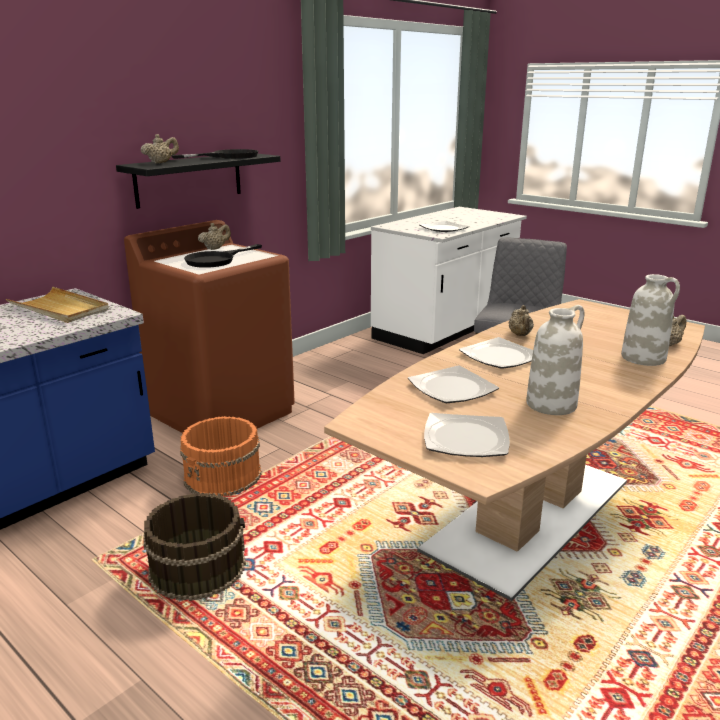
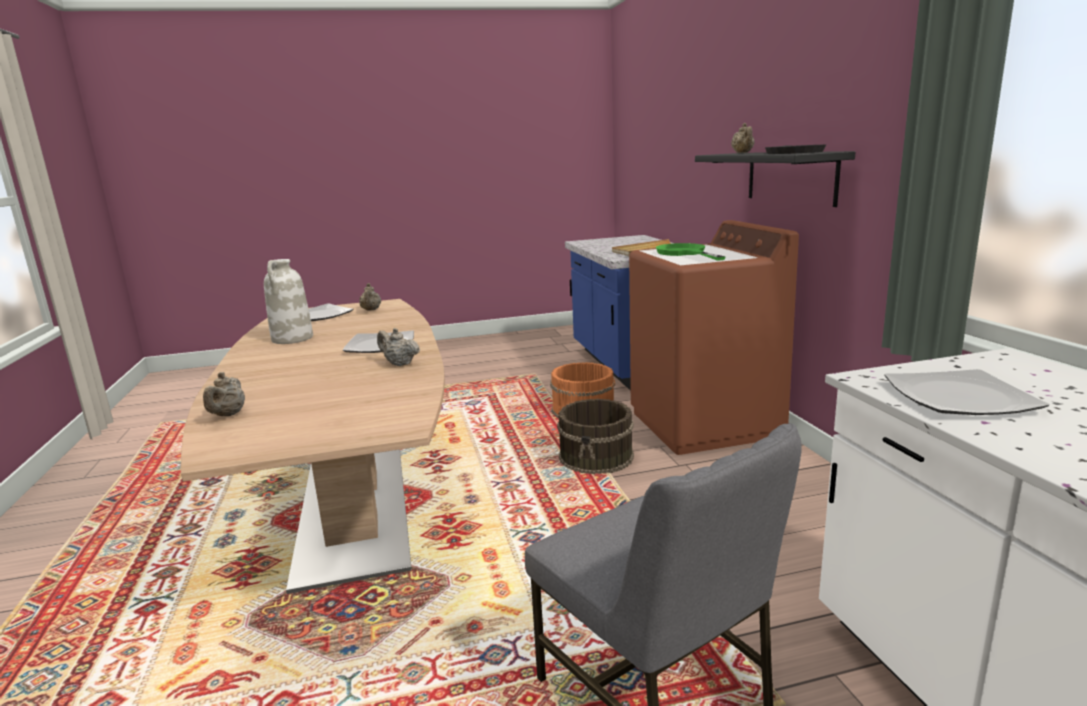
camera: 125 degrees right, 5 degrees down
(197, 568) = (489, 393): brown bucket -> brown bucket (597, 457)
(215, 248) = (739, 254): beige teapot -> beige teapot (371, 310)
(217, 260) = (685, 253): black frying pan -> green frying pan
(452, 389) = (371, 323): plate -> none
(644, 358) = (246, 390): white vase -> none

